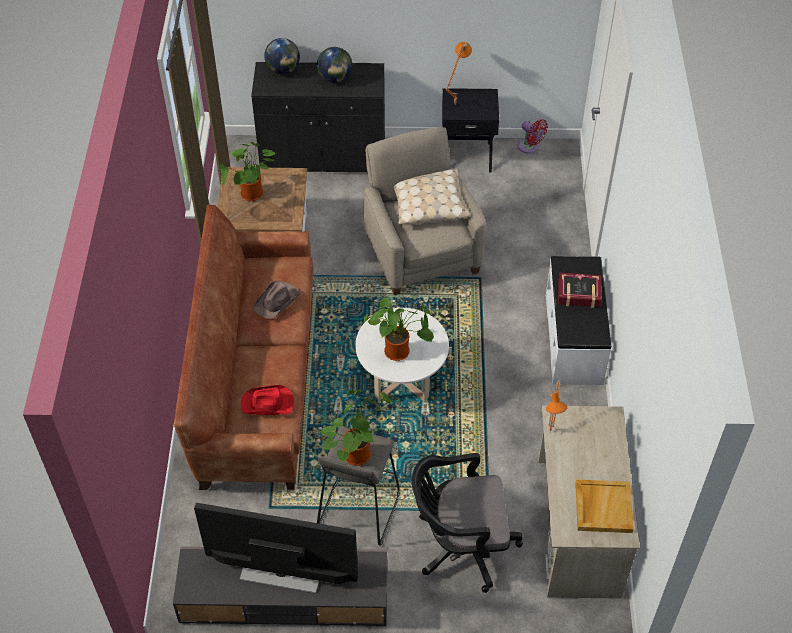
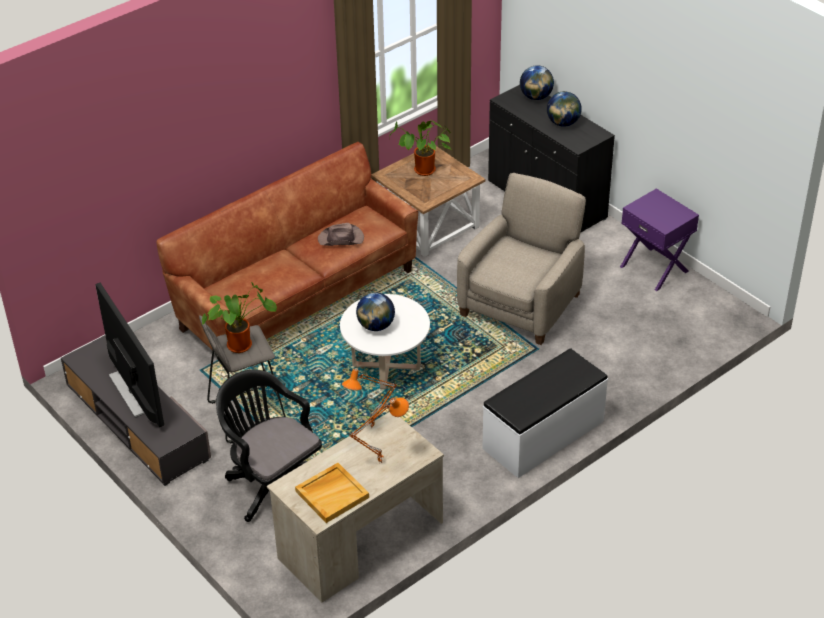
camera: 50 degrees right, 10 degrees down
(268, 404) = (247, 288): red hat -> none
(400, 351) = (376, 326): potted plant -> globe
(428, 203) = (533, 254): beige pillow -> none
(454, 104) = (647, 203): orange table lamp -> orange table lamp (380, 461)
(467, 155) = (655, 268): black nightstand -> purple nightstand
(529, 147) = (714, 295): red fan -> none
(579, 293) = (550, 383): book -> none

